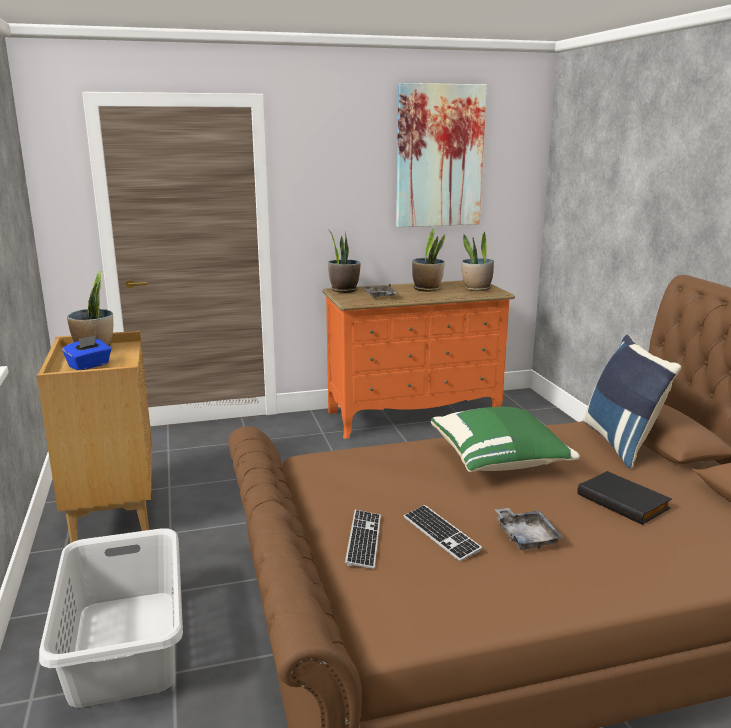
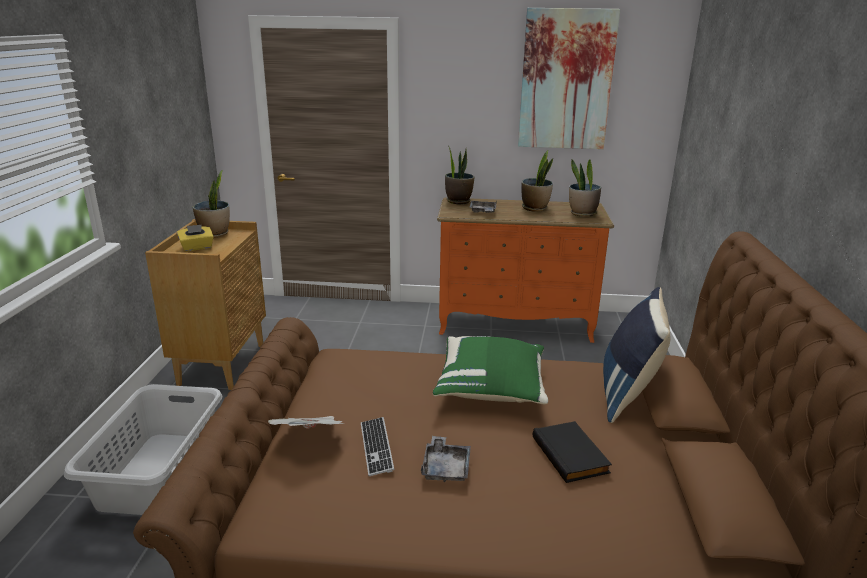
camera: 20 degrees right, 5 degrees up
(89, 365) = (197, 248): blue tissue box -> yellow tissue box
(363, 540) = (310, 437): keyboard -> newspaper

